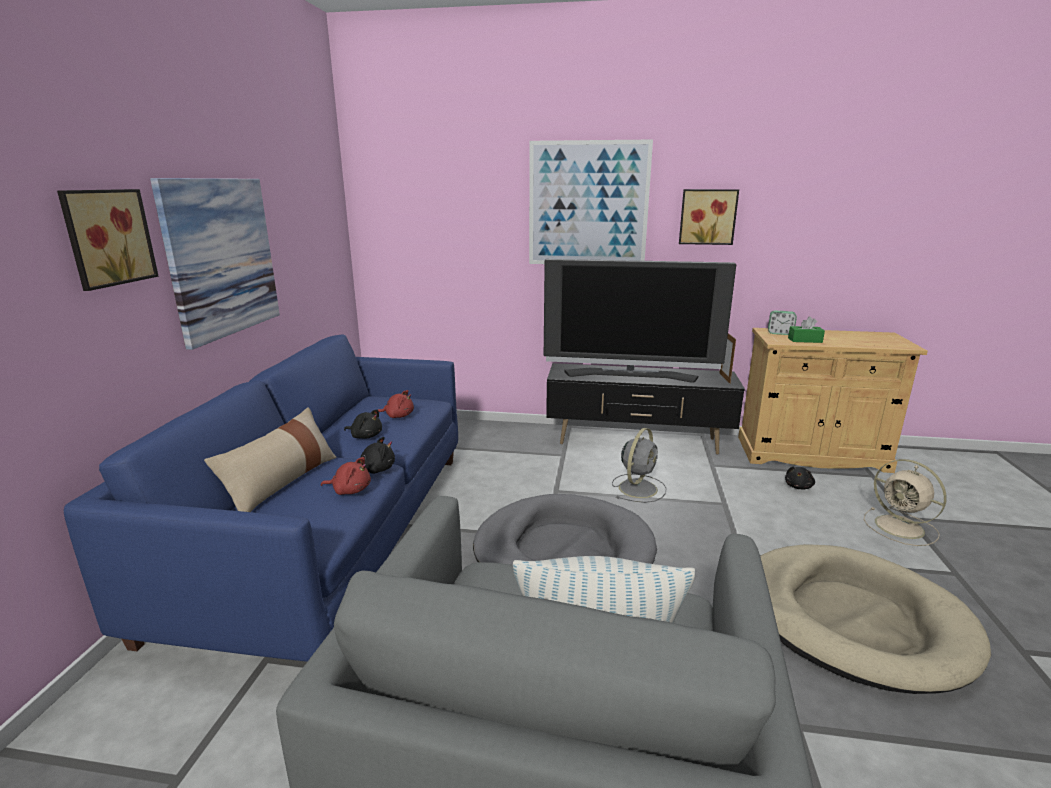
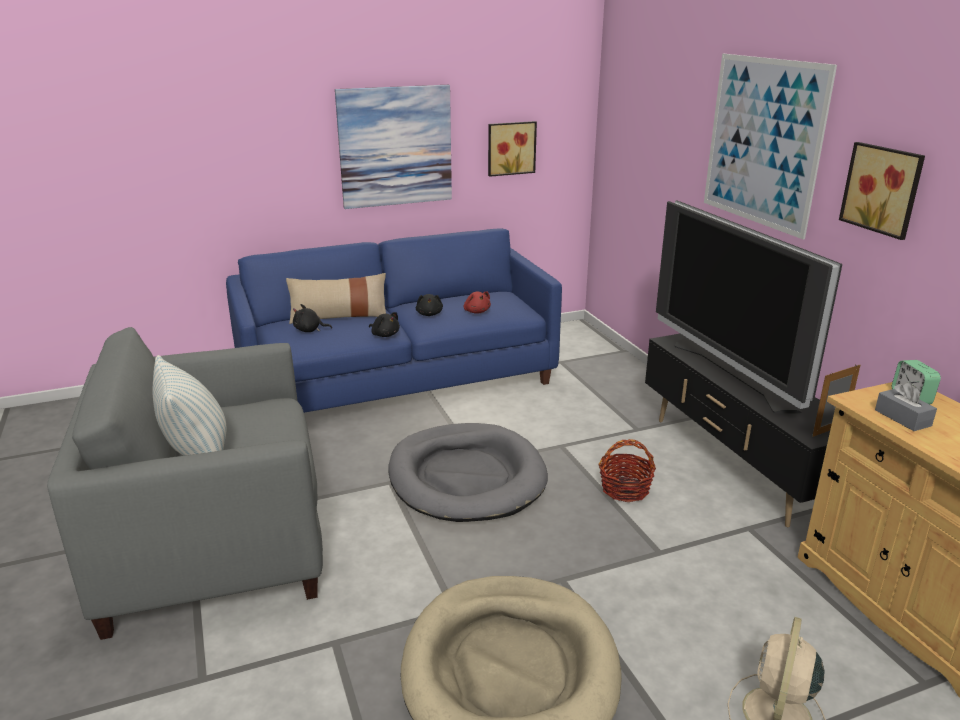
camera: 60 degrees right, 5 degrees up
(106, 237) = (291, 127): picture -> picture (510, 148)
(350, 490) = (348, 337): red plush toy -> none
(638, 488) = (625, 489): grey fan -> basket
(798, 486) = (782, 607): black plush toy -> black plush toy (309, 330)
(805, 340) = (902, 418): green tissue box -> grey tissue box

